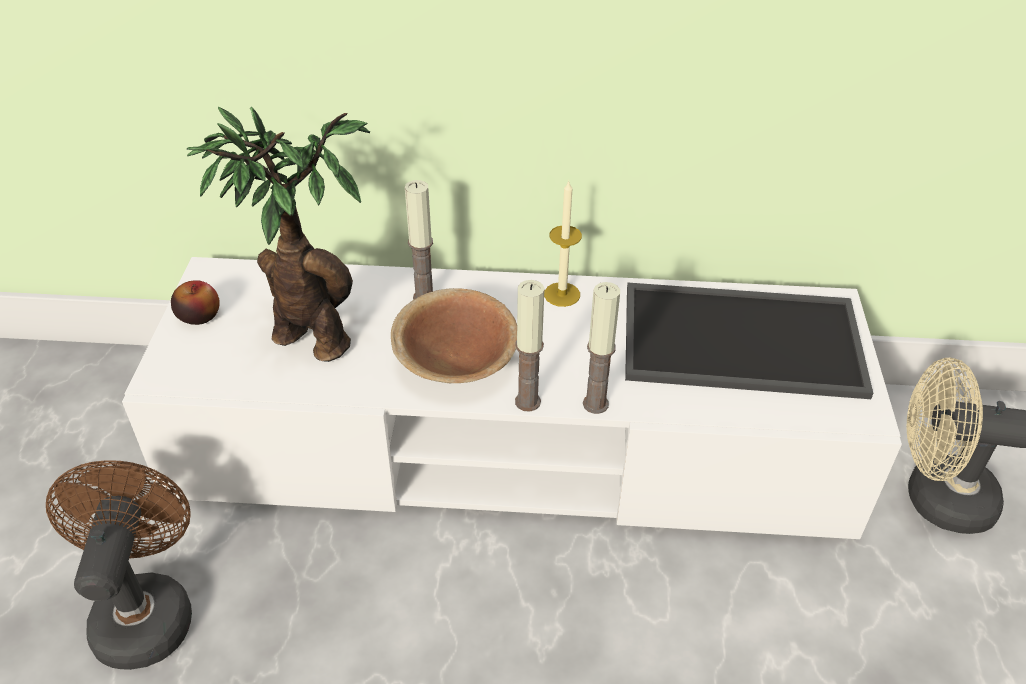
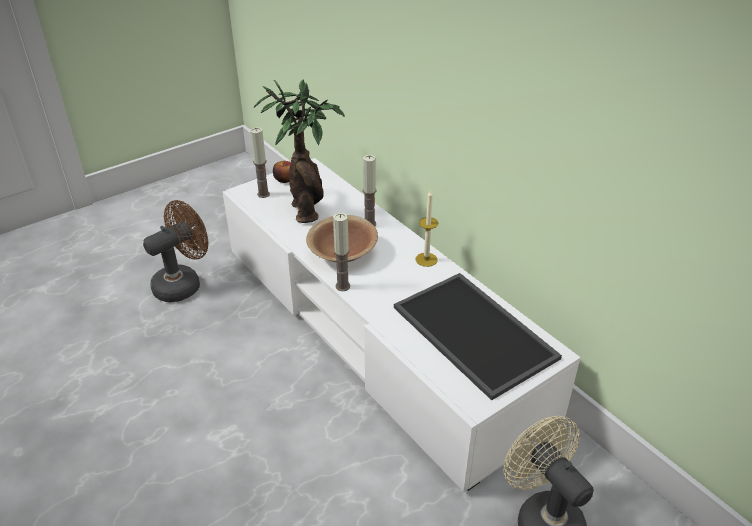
camera: 50 degrees right, 5 degrees down
(595, 404) = (366, 306): candle -> candle (263, 194)

